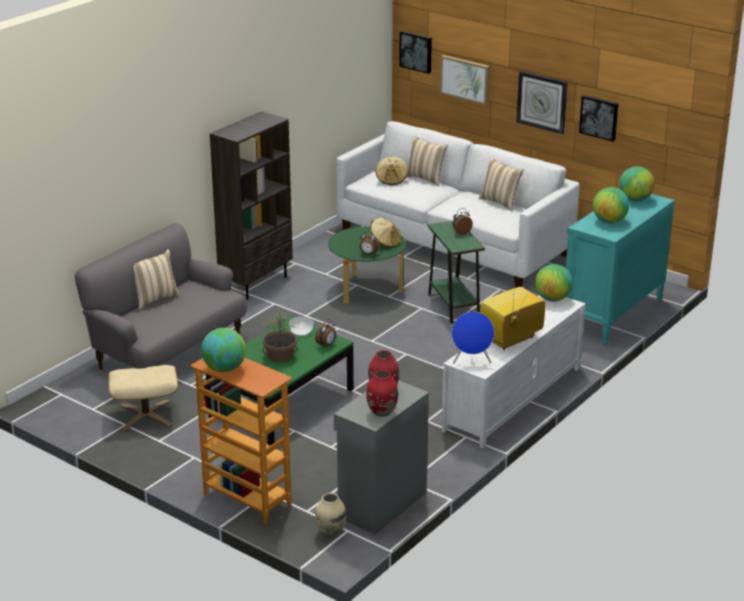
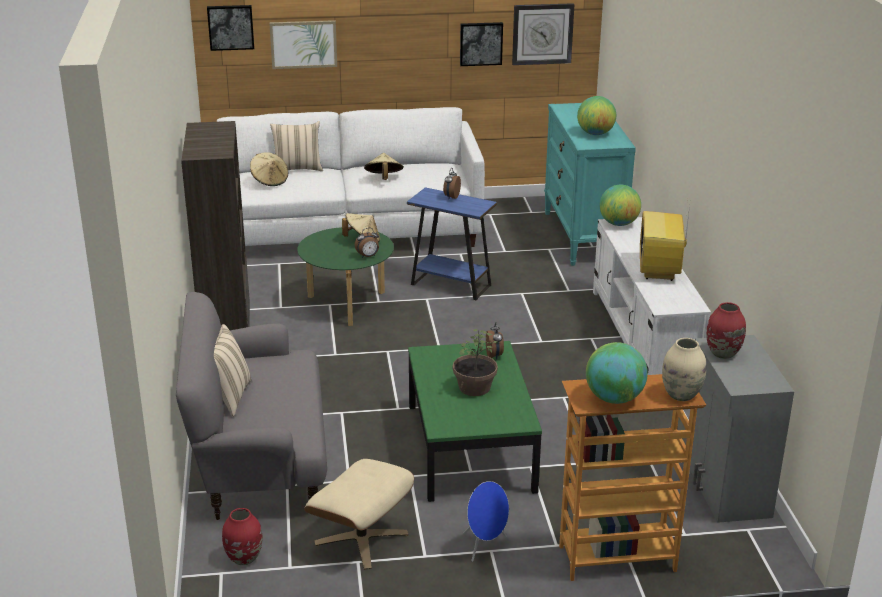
camera: 45 degrees left, 0 degrees up
(301, 331) = (446, 355): bowl -> none
(330, 533) = (740, 541): beige vase -> beige vase (681, 395)
(382, 412) = (762, 372): red vase -> red vase (244, 558)
(453, 306) = (451, 285): green side table -> blue side table
(466, 206) = (383, 179): none -> beige hat
(471, 361) = (670, 302): blue speaker -> blue speaker (485, 546)
(500, 202) = (404, 165): beige pillow -> none
(542, 102) = (408, 44): wall clock -> wall clock (542, 34)
(635, 199) = (575, 111): globe -> none

